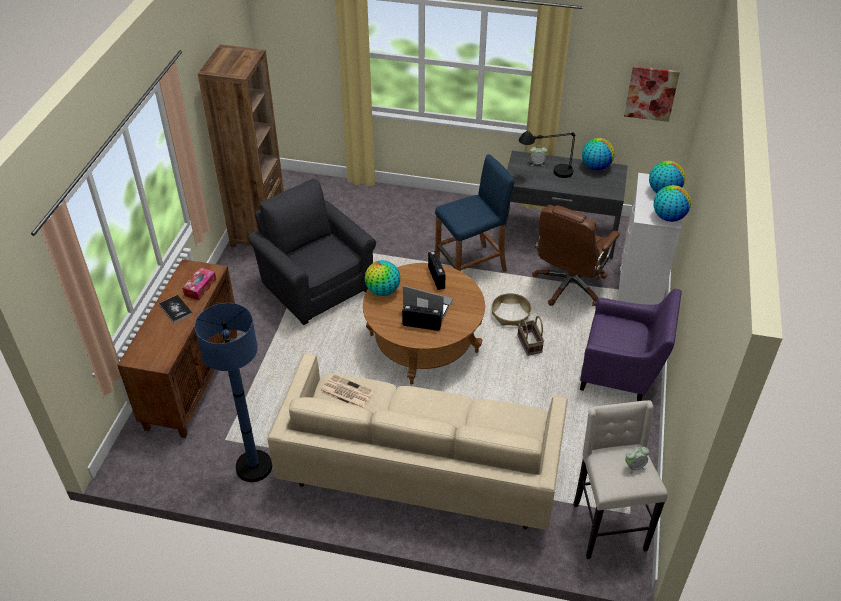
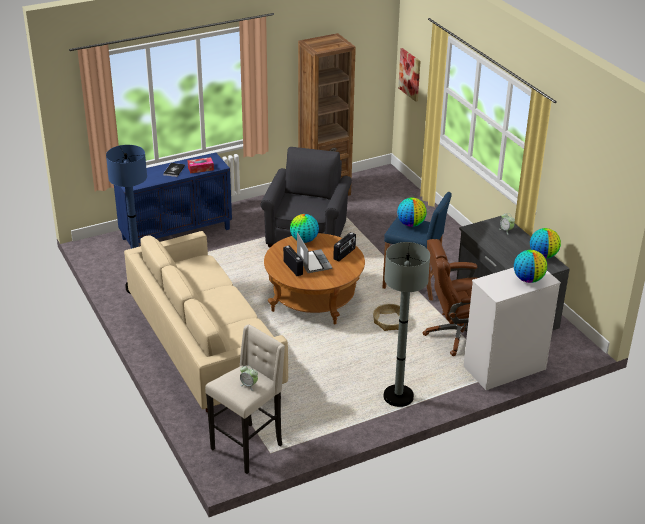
camera: 50 degrees right, 10 degrees down
(192, 379) = (176, 233): brown cabinet -> blue cabinet
(346, 392) = (202, 268): newspaper -> none
(530, 344) = (372, 343): basket -> none
(546, 174) = (499, 239): black table lamp -> none
(621, 374) = (398, 397): purple armchair -> grey floor lamp
(651, 93) = (599, 208): picture -> picture (410, 74)
(668, 217) = (500, 292): globe -> globe (411, 224)

